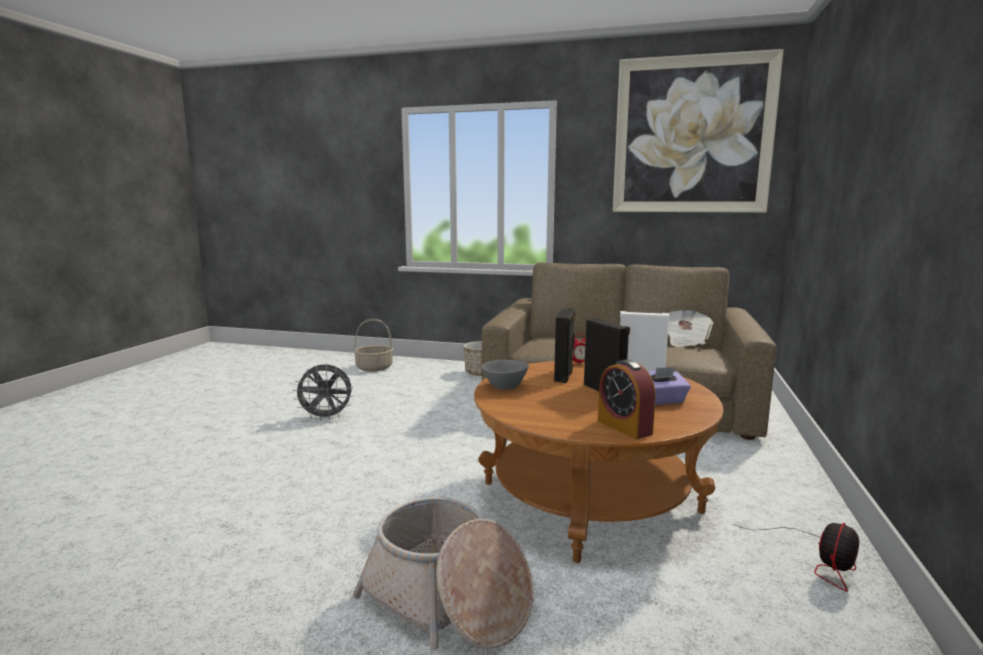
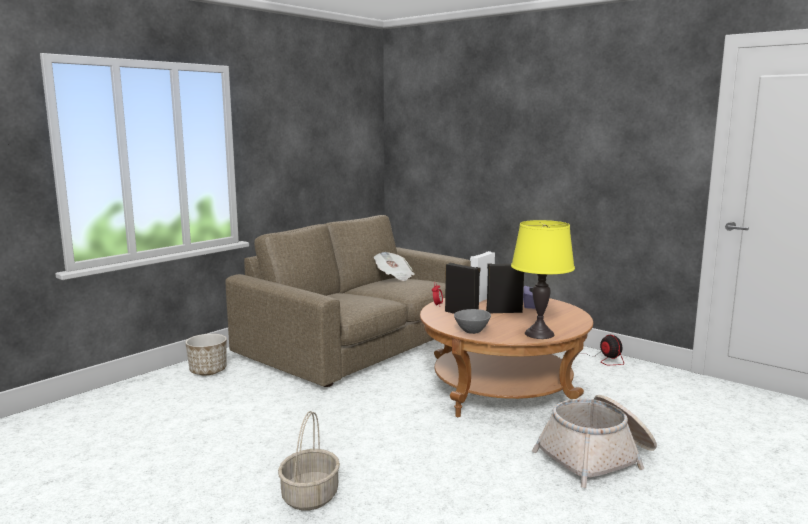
camera: 65 degrees left, 0 degrees up
(326, 417) = (225, 468): grey fan -> none
(374, 368) = (85, 419): basket -> basket (309, 496)
(535, 416) = (539, 334): none -> yellow table lamp
(624, 427) = (570, 320): alarm clock -> none
(692, 136) = (330, 108): picture -> none

